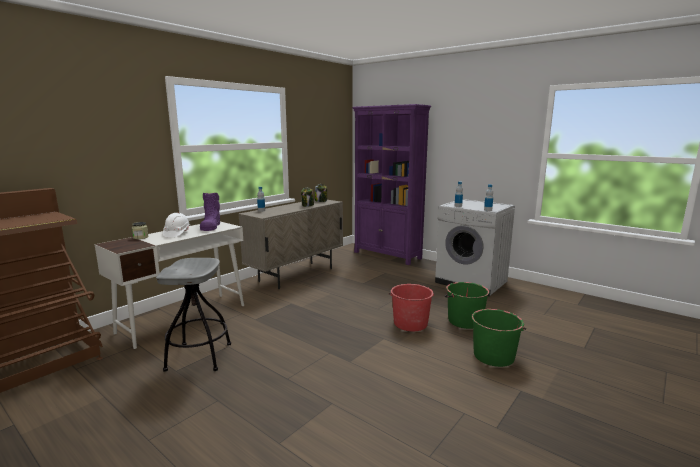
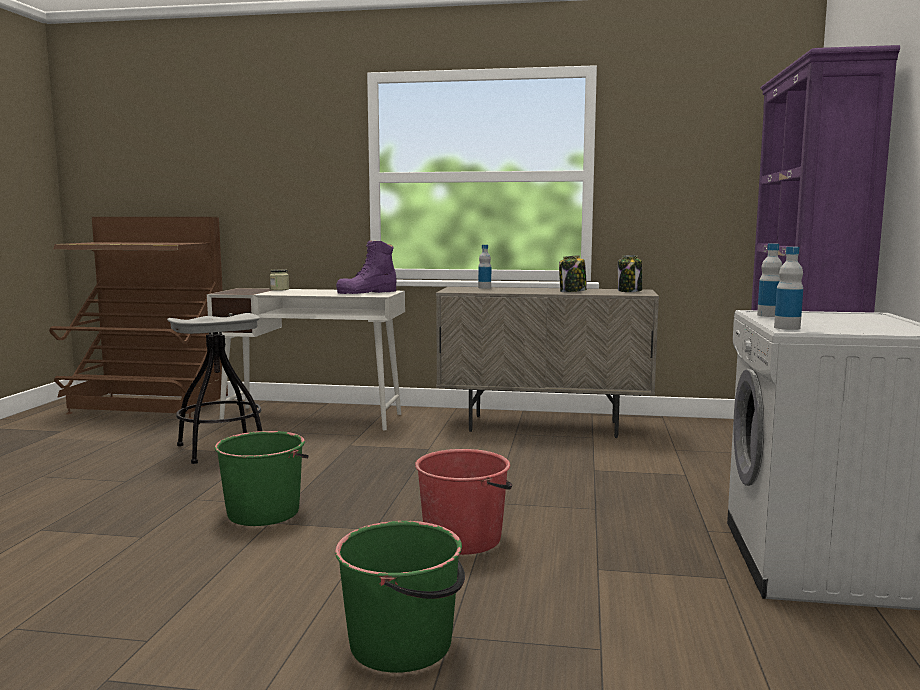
camera: 60 degrees right, 5 degrees down
(177, 233) = (313, 291): white hard hat -> none
(464, 321) = (549, 588): green bucket -> green bucket (264, 512)

